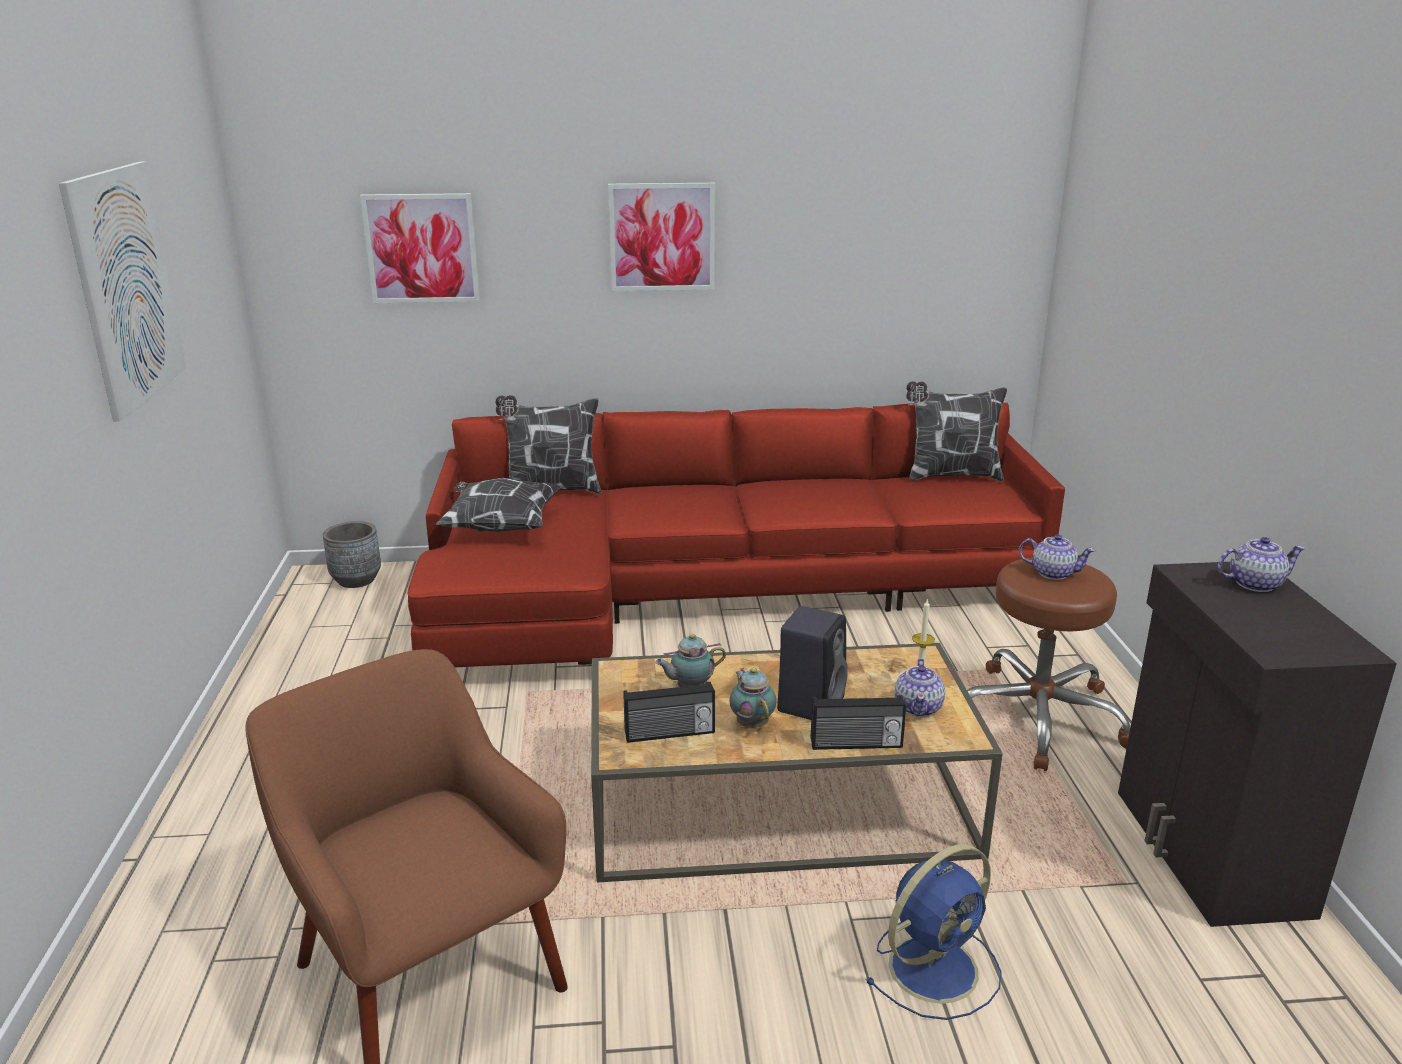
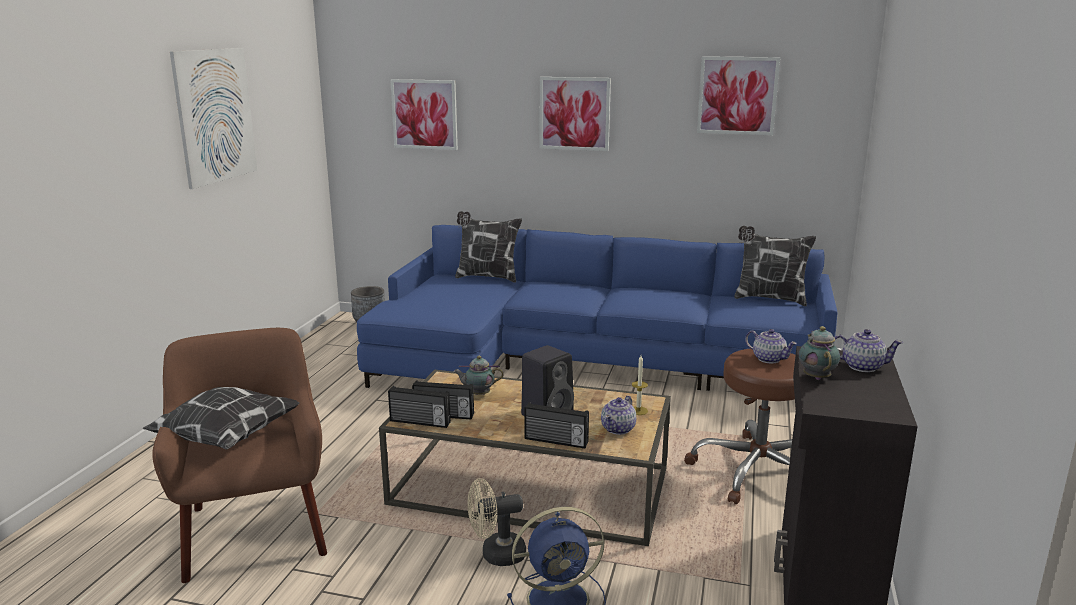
camera: 20 degrees right, 5 degrees down
(500, 527) = (436, 292): pillow -> pillow (226, 437)
(645, 753) = (419, 422): none -> radio
(711, 594) = (581, 362): red sofa -> blue sofa
(751, 723) = (499, 418): teapot -> teapot (816, 377)
(807, 923) = (496, 555): none -> beige fan
(891, 202) = (737, 95): none -> picture

